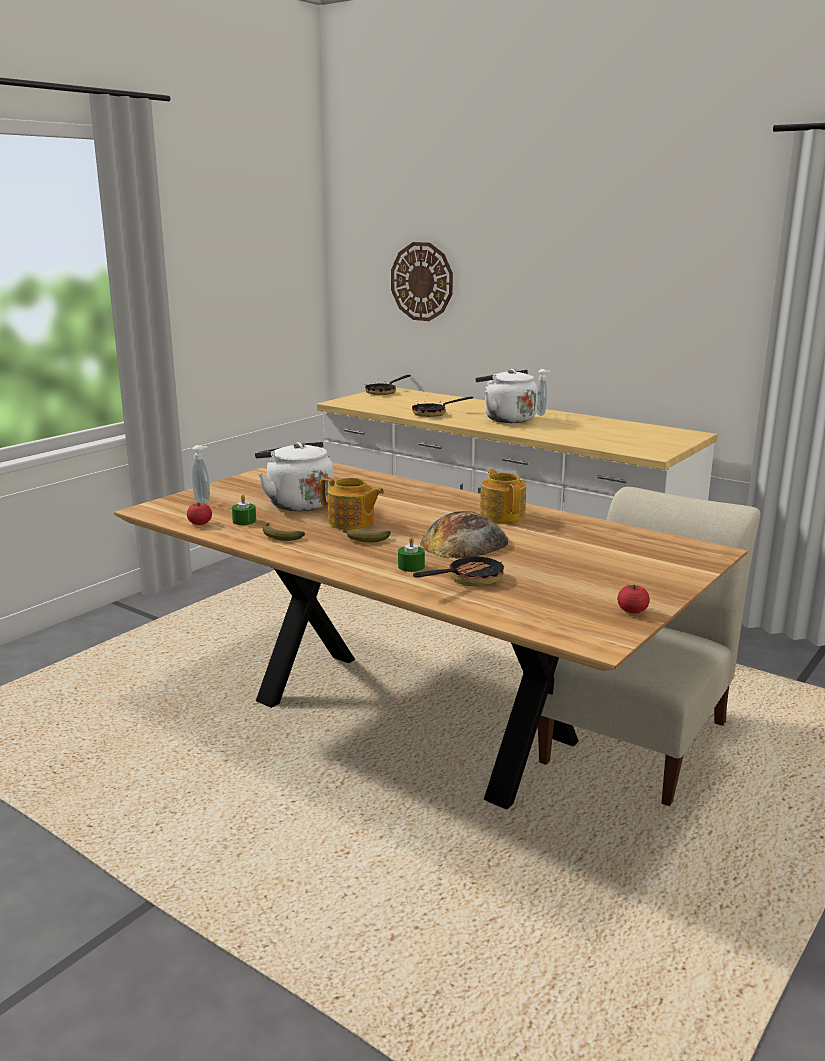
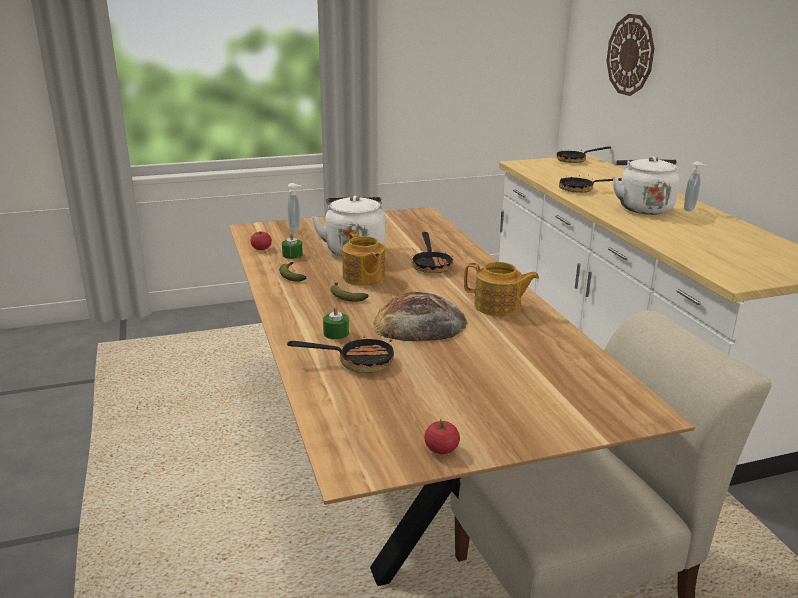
camera: 35 degrees right, 5 degrees up
(391, 499) = (431, 265): none -> frying pan
(502, 515) = (498, 307): teapot -> teapot turned 90 degrees clockwise

